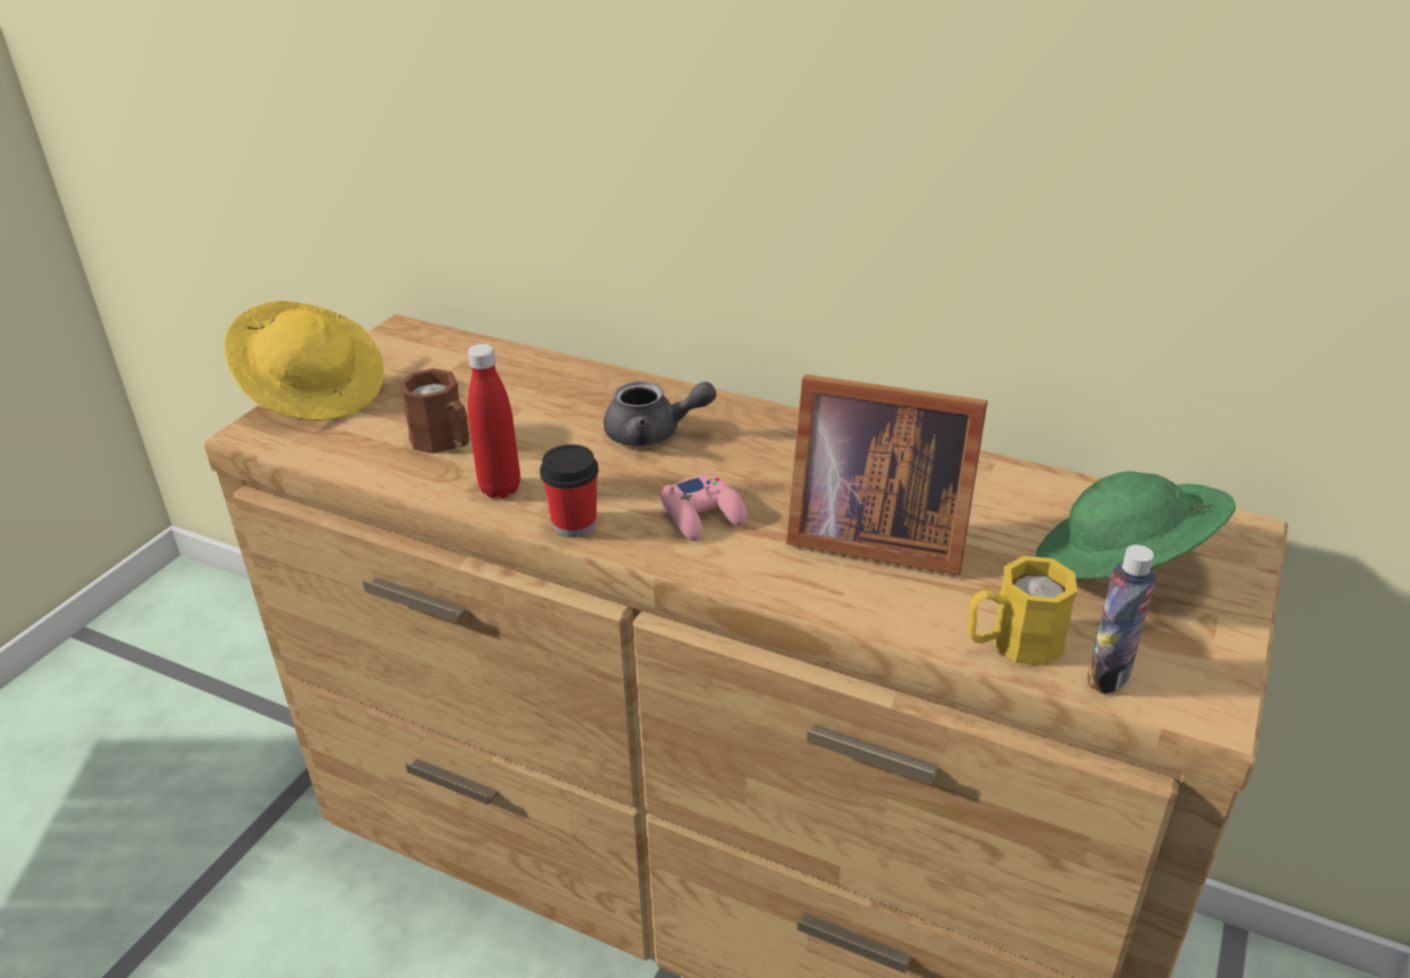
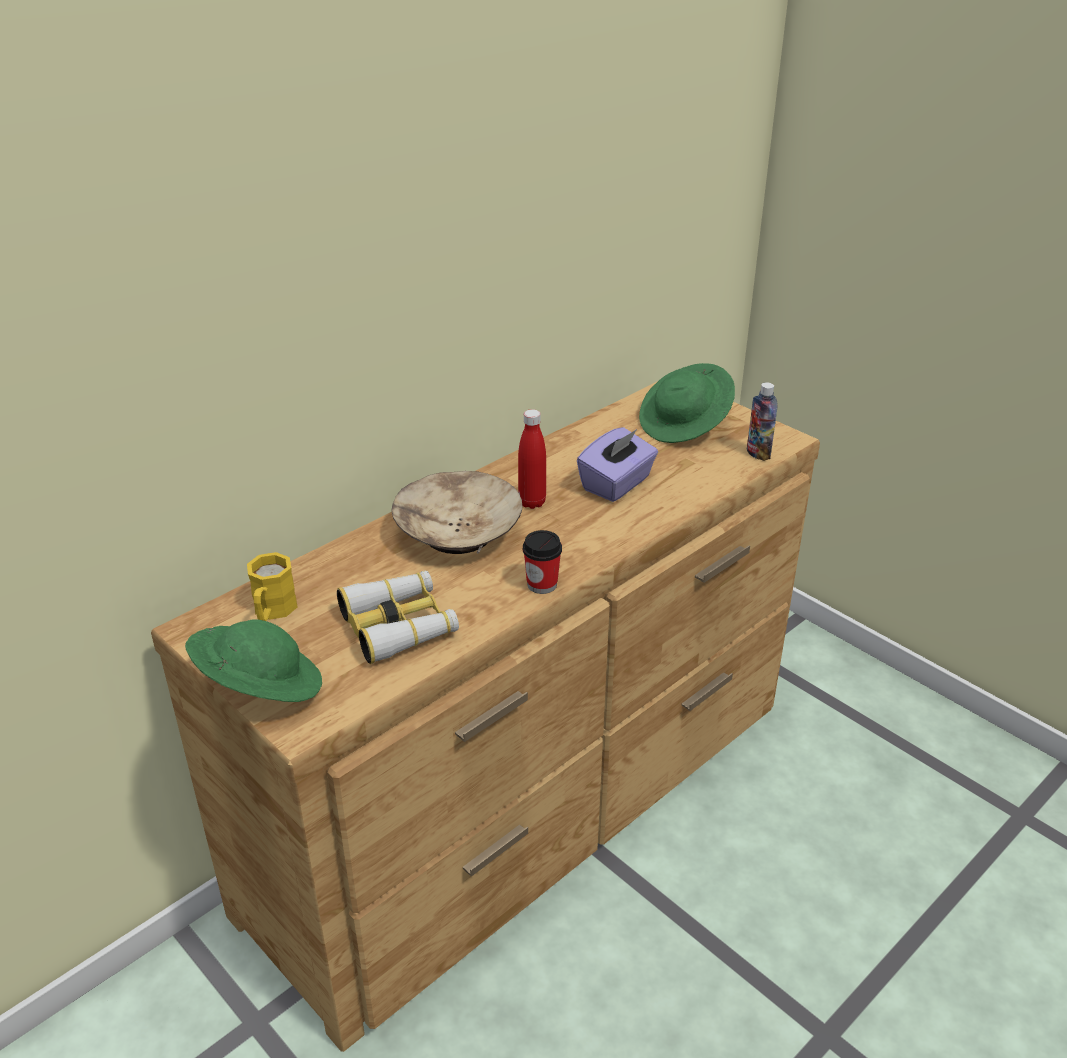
camera: 70 degrees left, 0 degrees up
(315, 391) = (259, 687): yellow hat -> green hat
(445, 442) = (399, 626): brown mug -> binoculars
(500, 488) = (479, 608): red bottle -> red bottle (532, 502)
(653, 433) = (457, 533): grey teapot -> beige bowl
(703, 515) = (563, 534): pink game controller -> none
(871, 535) = (617, 484): picture frame -> purple tissue box
(1013, 643) = (725, 470): yellow mug -> yellow mug (272, 611)

